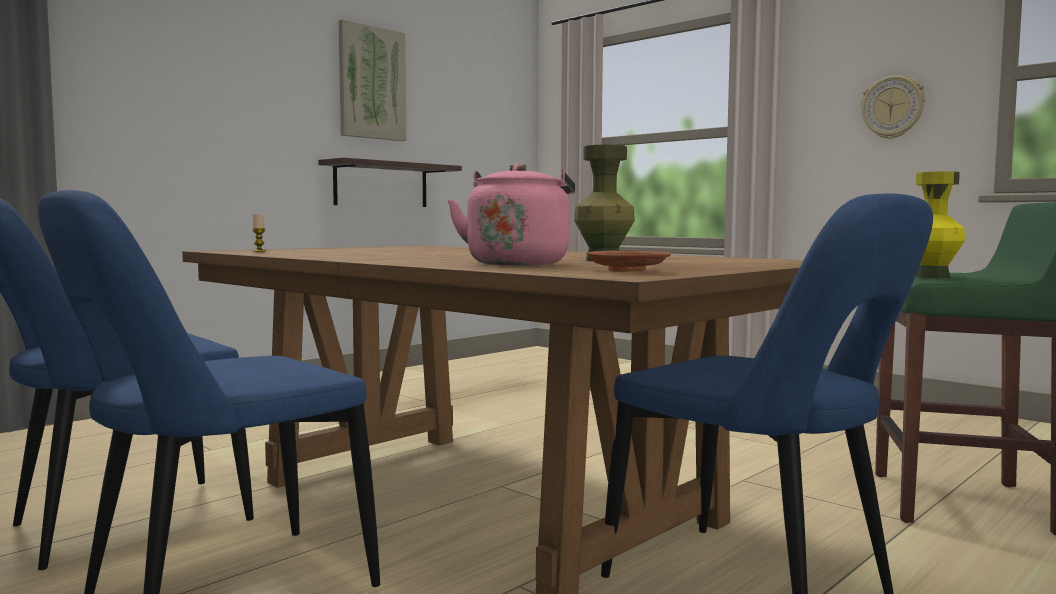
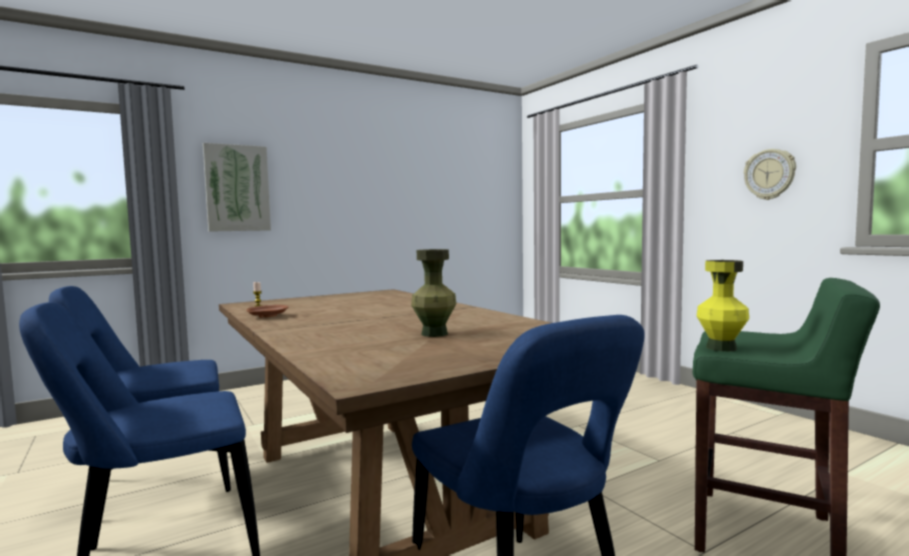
camera: 15 degrees right, 0 degrees up
(371, 83) = (393, 170): picture -> picture (237, 188)
(381, 185) = (402, 237): shelf -> none
(518, 263) = (355, 342): pink kettle -> none
(627, 271) = (390, 366): brown plate -> brown plate (268, 316)

